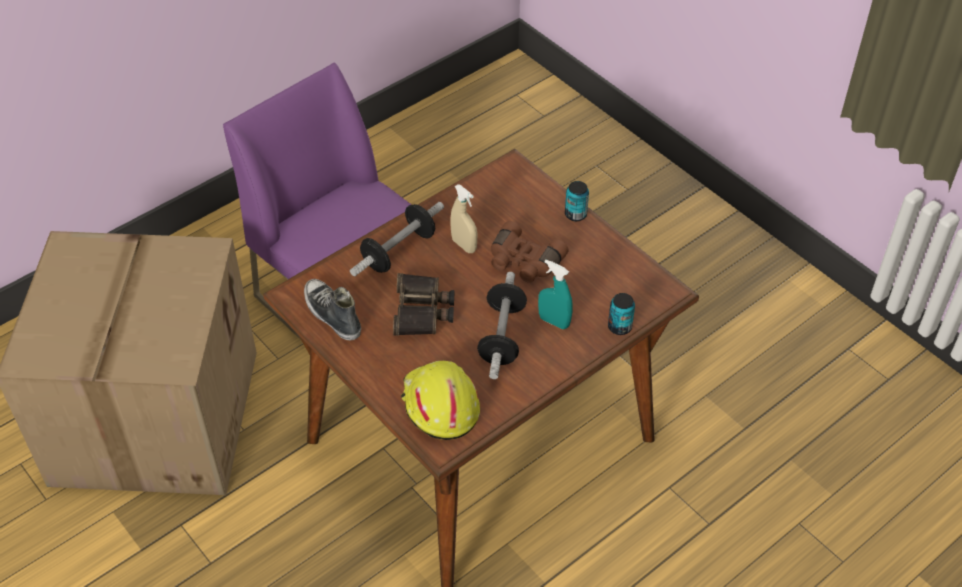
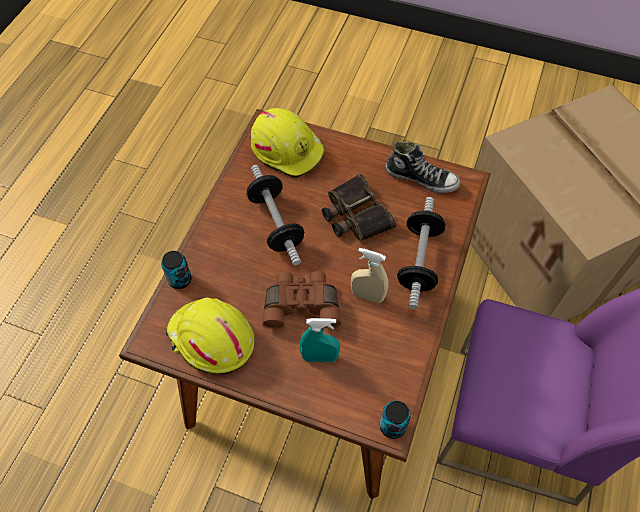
camera: 150 degrees right, 10 degrees up
(554, 321) = (240, 257): turquoise spray bottle -> turquoise spray bottle (319, 357)
(575, 214) = (284, 391): can -> can (392, 426)
(615, 270) = (211, 340): none -> yellow hard hat

